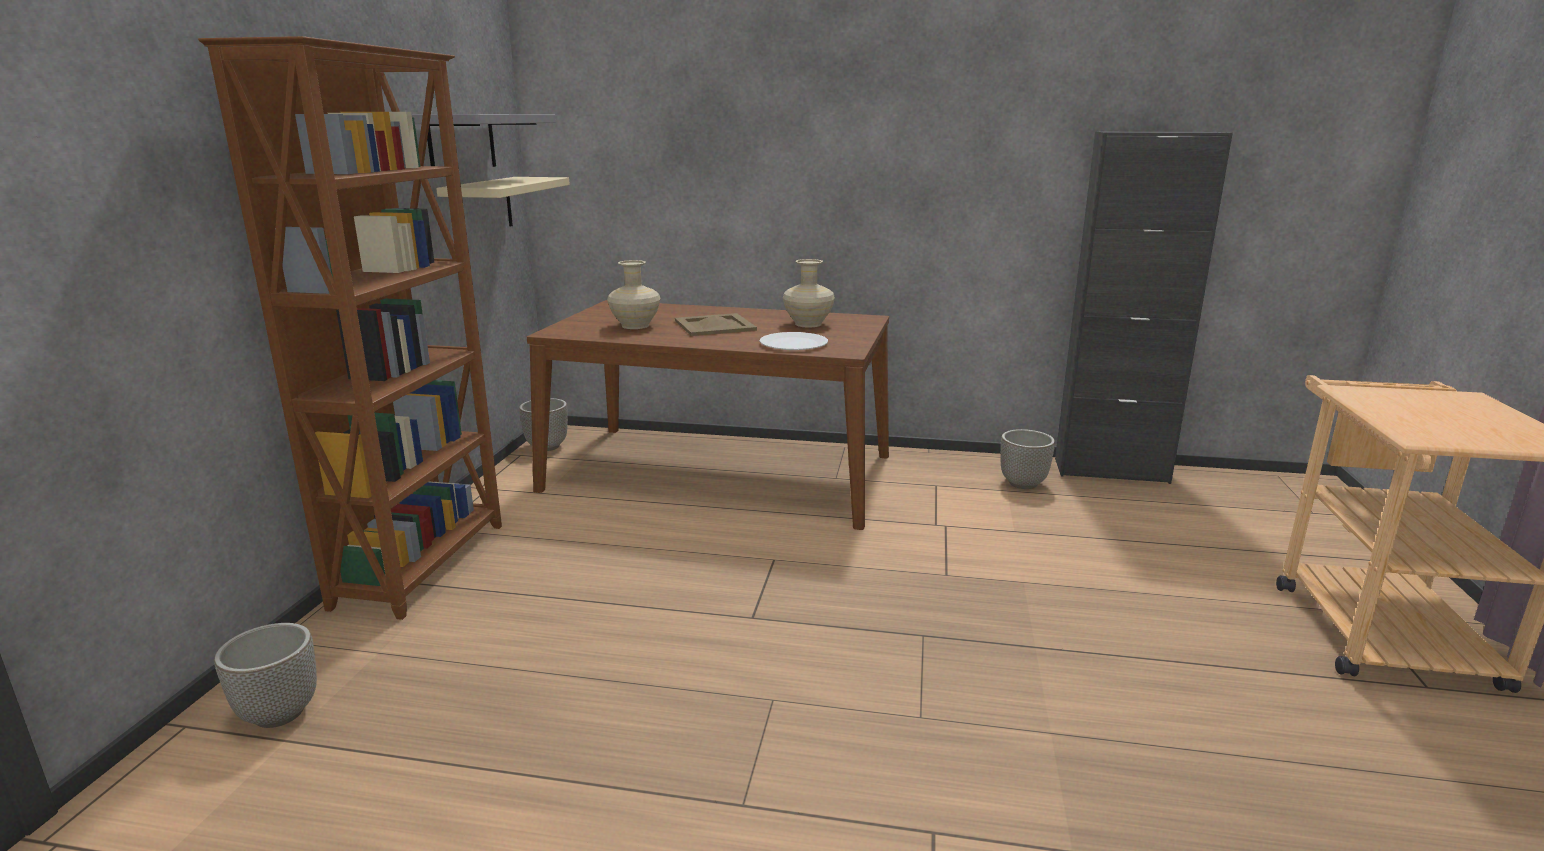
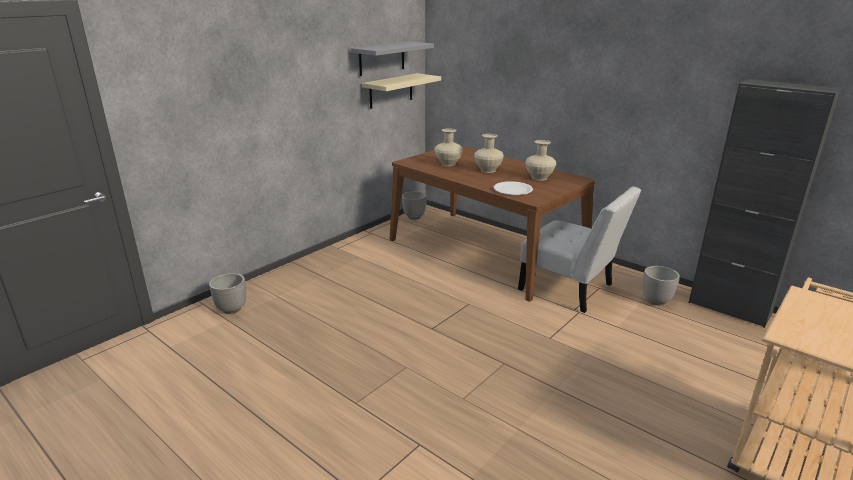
camera: 30 degrees right, 5 degrees up
(424, 564) = (320, 263): brown bookcase -> none
(715, 325) = (488, 170): beige tray -> beige vase
(901, 497) = (570, 289): none -> white chair

